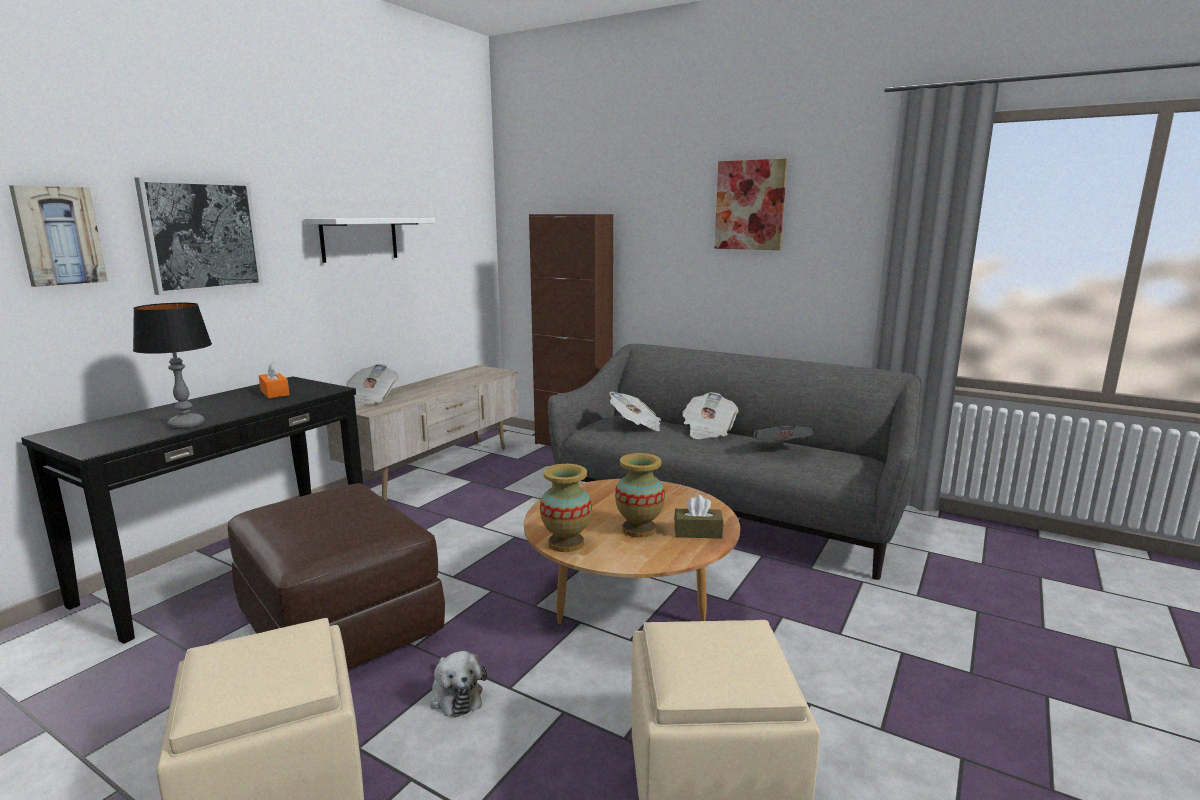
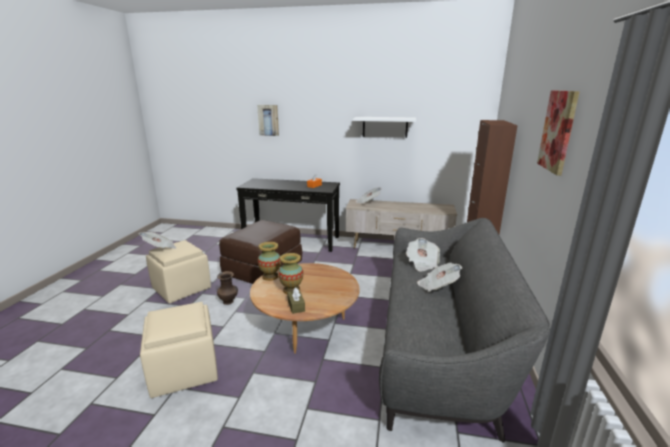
camera: 70 degrees right, 5 degrees up
(187, 425) = (271, 187): table lamp -> none
(201, 235) = (312, 122): picture -> none
(455, 695) = (229, 302): plush toy -> brown vase
(781, 449) = (428, 316): newspaper -> newspaper (160, 248)

